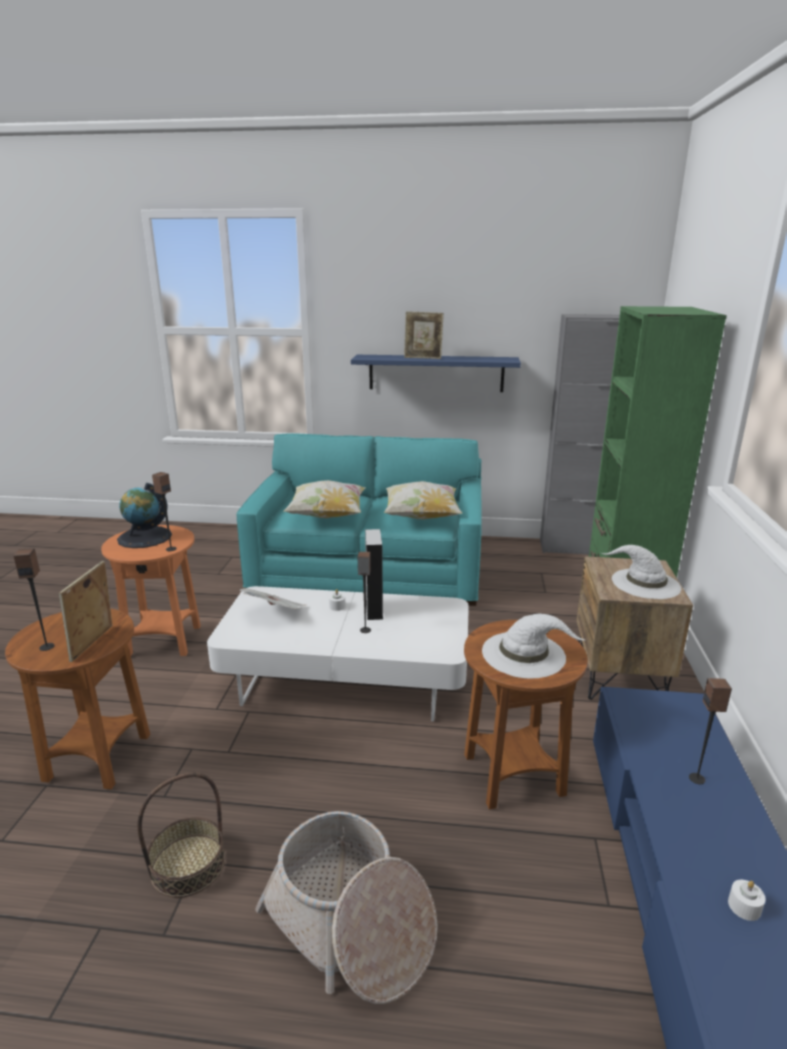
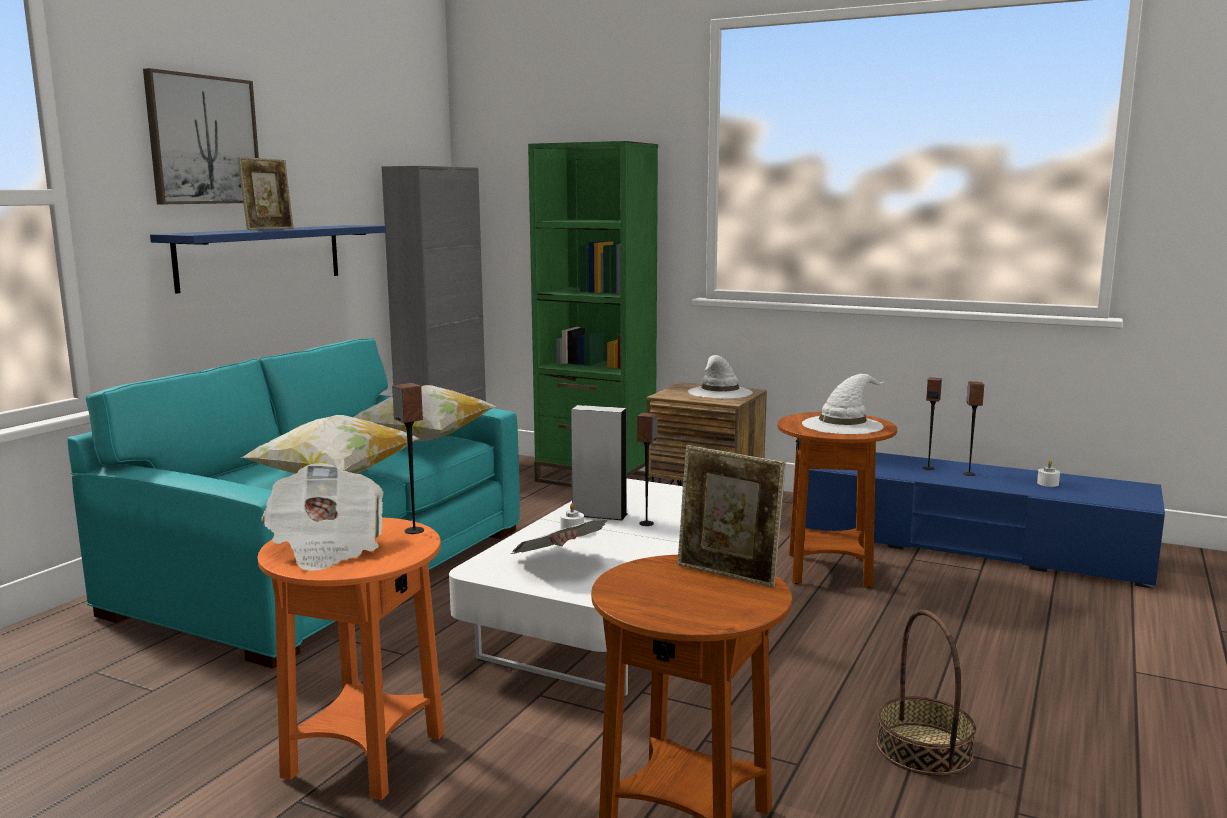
camera: 70 degrees left, 10 degrees down
(47, 646) = (717, 604): speaker -> speaker (968, 474)
(144, 537) = (326, 547): globe -> newspaper
(350, 925) = (1005, 666): basket -> none
(399, 299) = (203, 140): none -> picture

